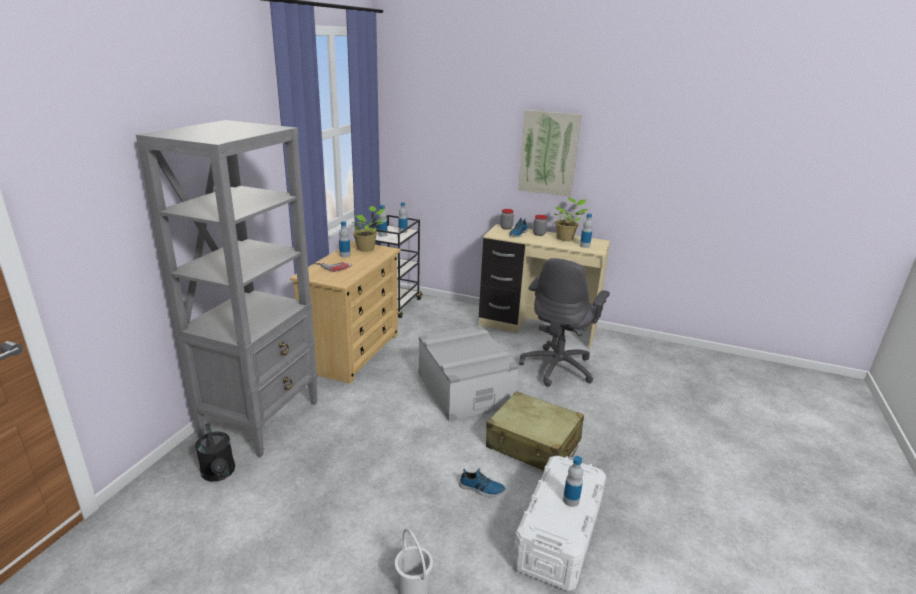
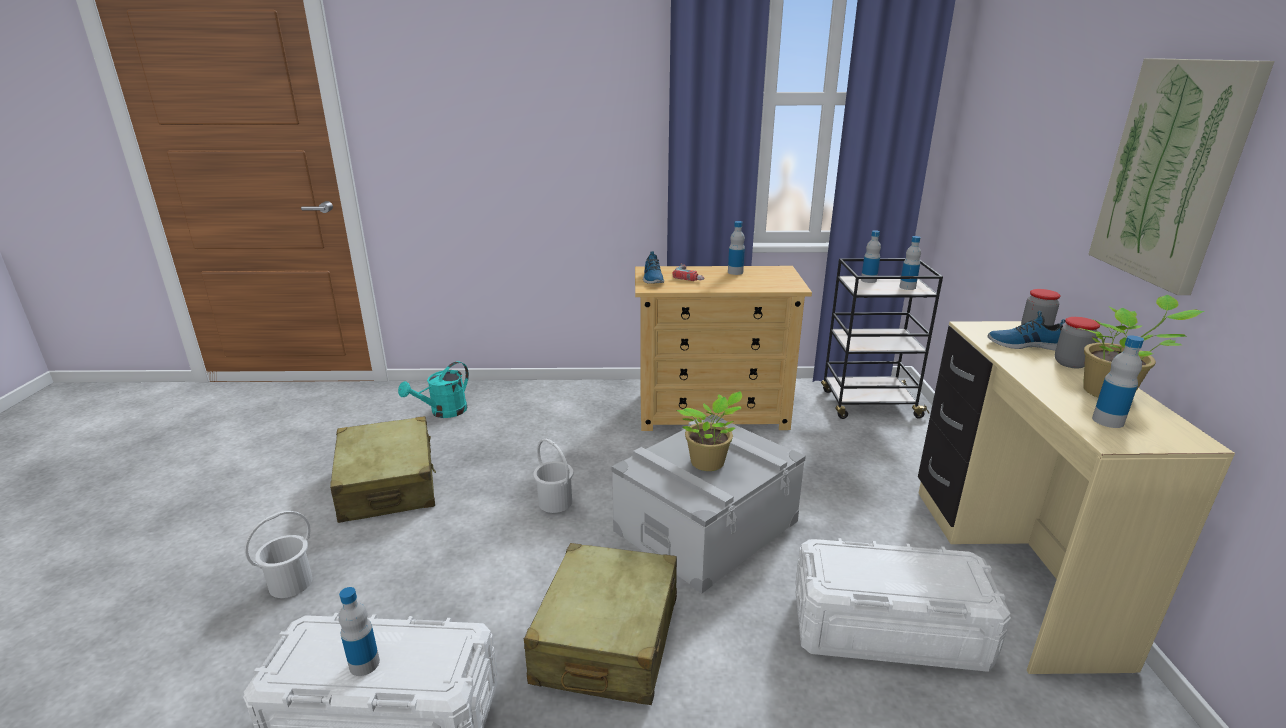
camera: 70 degrees right, 0 degrees up
(219, 474) = (443, 412): black watering can -> turquoise watering can
(261, 418) = (538, 403): grey bookcase -> none
(314, 520) = (388, 484): none -> beige suitcase
(367, 248) = (778, 276): potted plant -> potted plant (709, 463)
(404, 437) = (555, 502): none -> white bucket
(481, 489) = (473, 601): shoe -> shoe (652, 278)
(558, 367) = (887, 630): grey office chair -> white storage box

